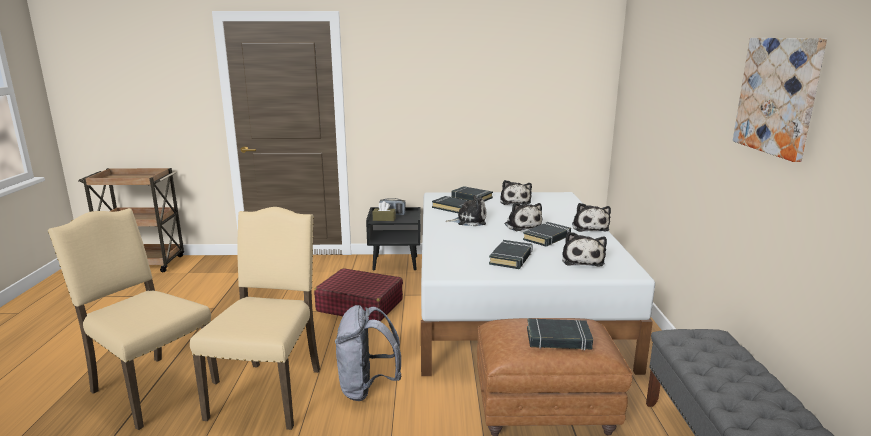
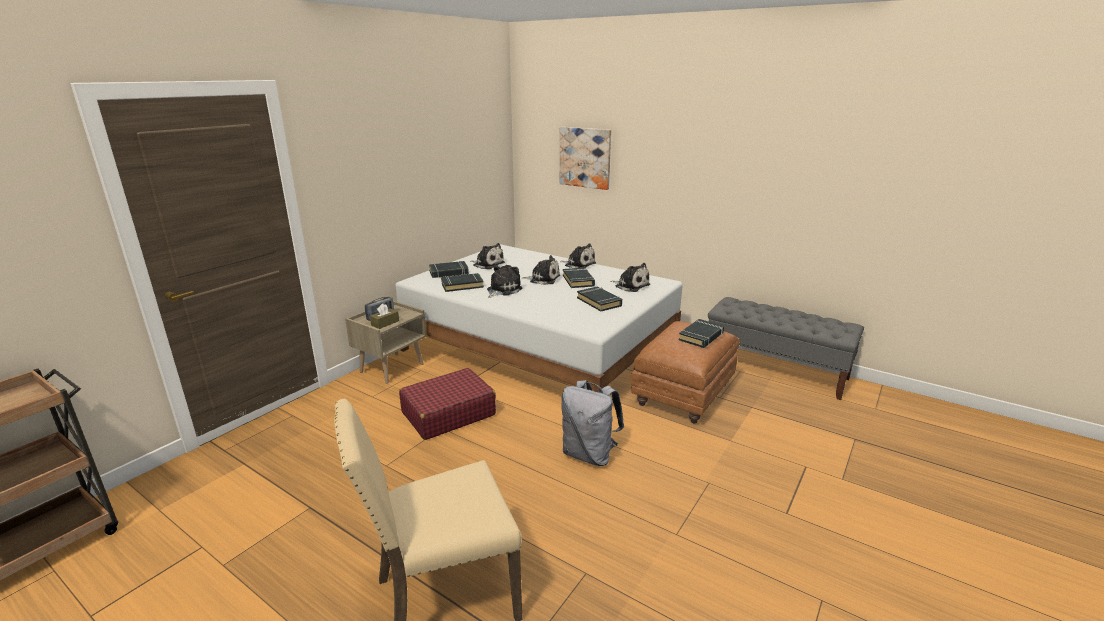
camera: 55 degrees left, 5 degrees up
(270, 391) = (541, 509): beige chair -> none
(396, 263) = (392, 368): black nightstand -> beige nightstand
(778, 96) = (749, 144): picture -> picture (585, 157)

